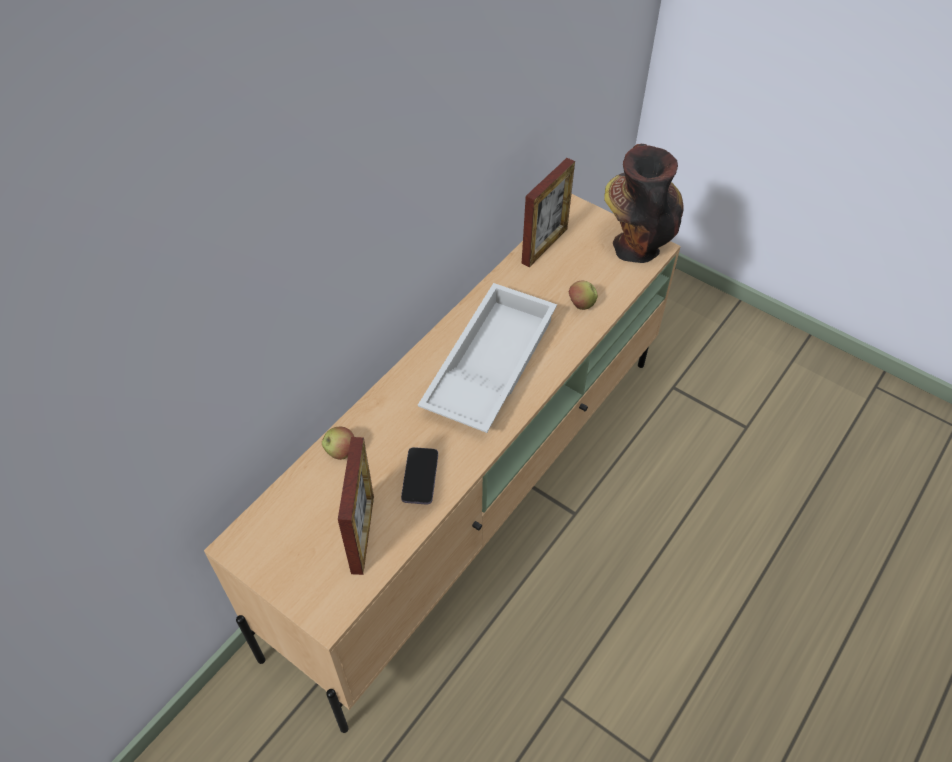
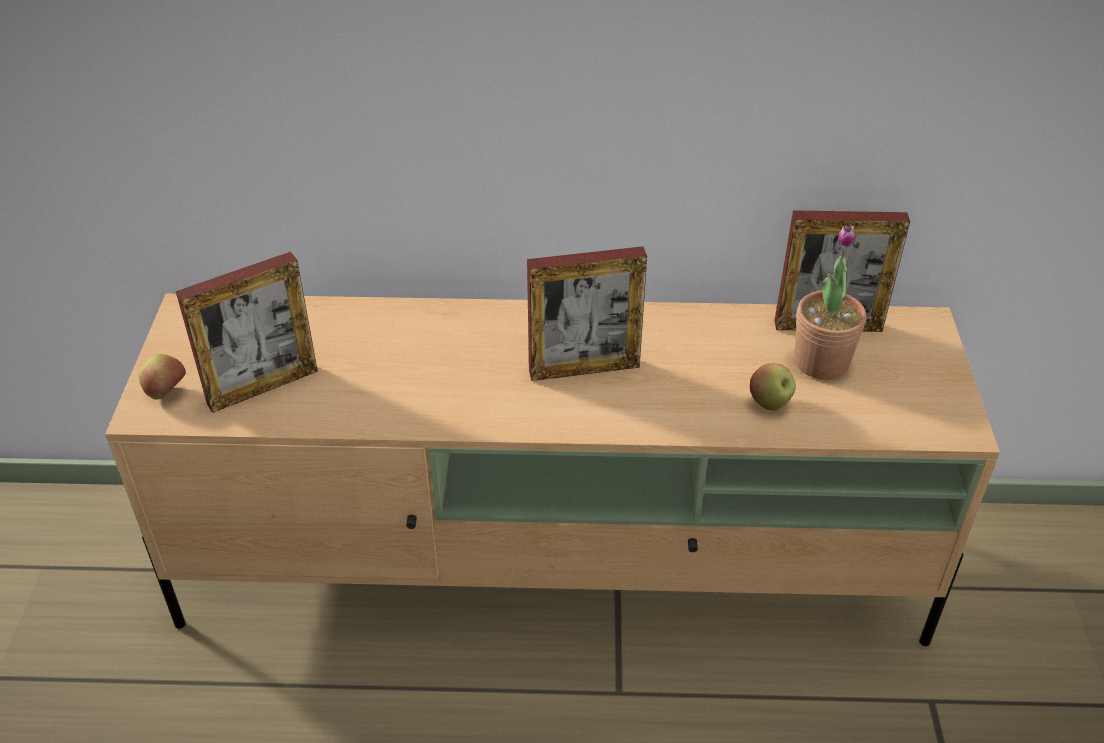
camera: 55 degrees right, 10 degrees down
(340, 451) = (355, 319): apple -> apple (167, 393)
(420, 477) = (373, 392): phone -> none
(488, 365) = (584, 369): white tray -> picture frame
(568, 266) = (821, 362): none -> potted plant
(634, 245) = (937, 405): vase -> none

